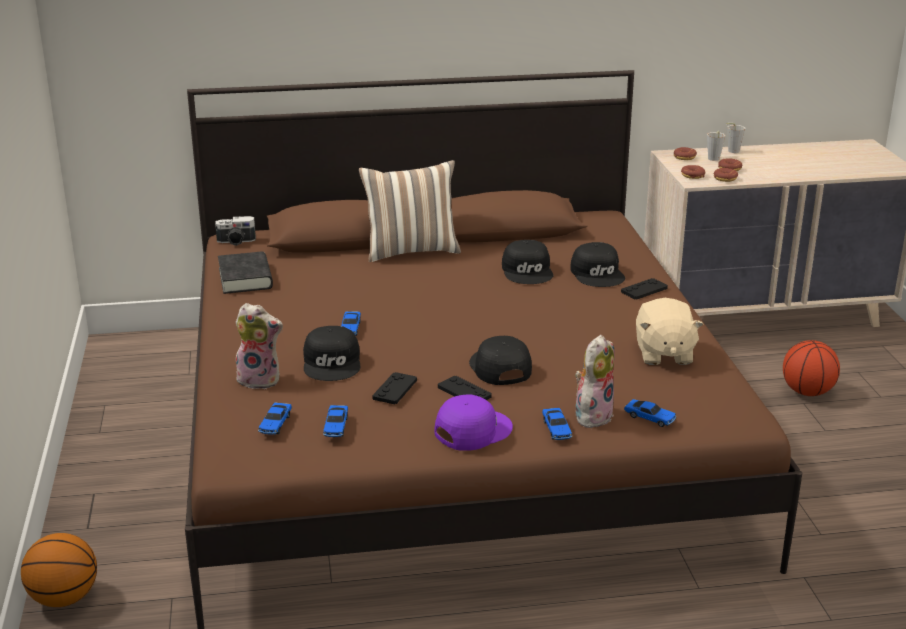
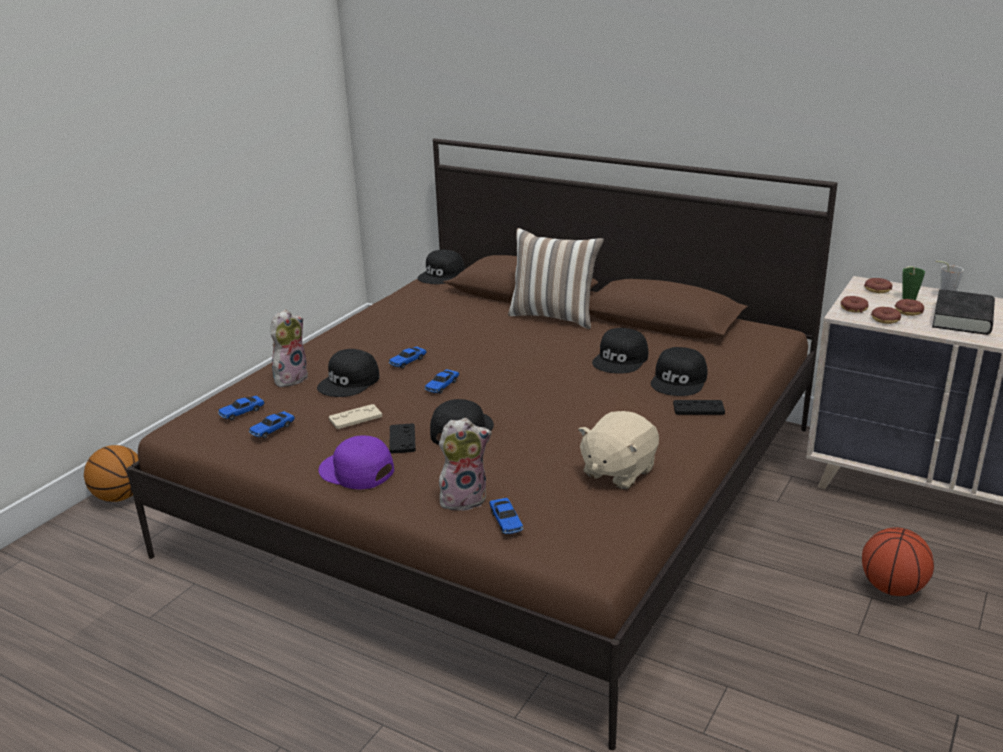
camera: 40 degrees right, 0 degrees up
(236, 242) = (442, 275): camera -> black cap
(245, 278) = (404, 303): black book -> black book (962, 318)
(261, 379) = (291, 378): plush toy -> plush toy turned 105 degrees counterclockwise
(395, 389) = (355, 417): black game controller -> beige game controller
(472, 430) = (356, 471): purple cap -> purple cap turned 150 degrees counterclockwise
(556, 429) = (417, 498): toy car -> toy car (442, 386)
(713, 159) = (906, 298): grey cup -> green cup

